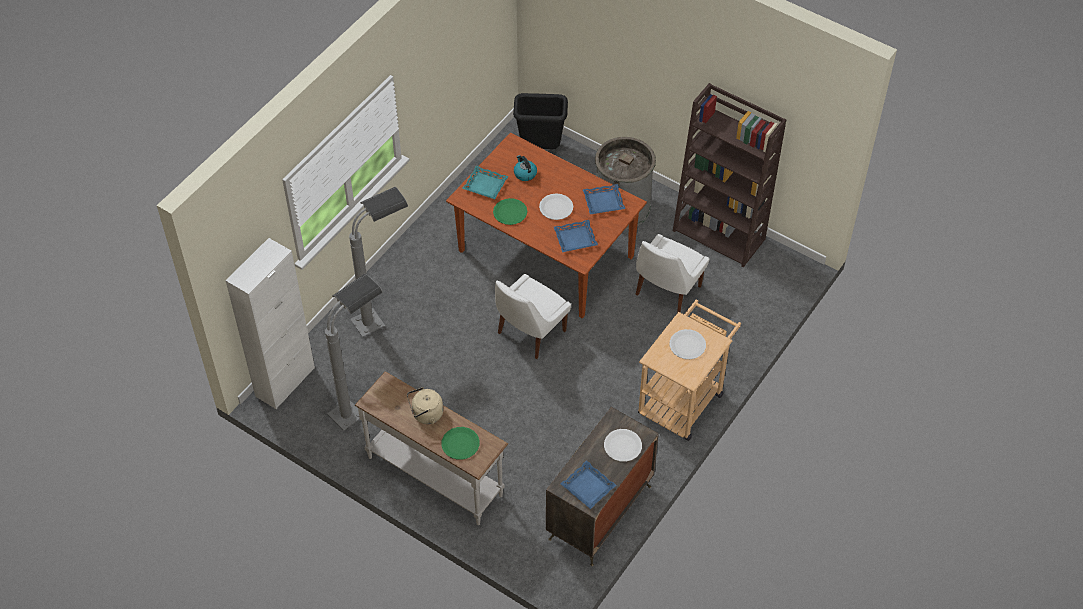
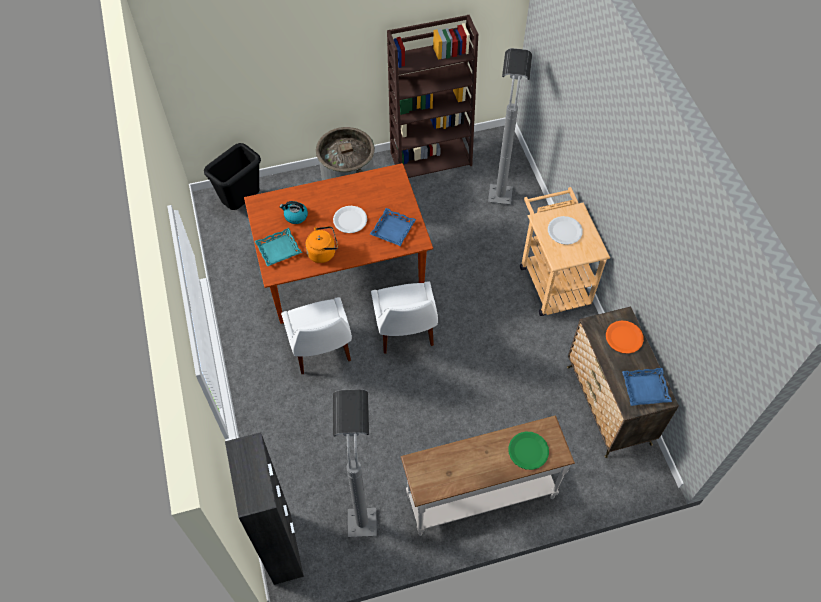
camera: 50 degrees left, 5 degrees up
(285, 382) = (282, 548): white cabinet -> black cabinet
(384, 316) = (289, 421): grey floor lamp -> grey floor lamp (501, 183)
(426, 414) = (475, 456): beige kettle -> none
(510, 212) = (323, 252): green plate -> orange kettle
(603, 202) = (376, 187): blue tray -> none
(622, 446) = (624, 337): white plate -> orange plate
(666, 292) = (450, 223): white chair -> white chair (321, 351)

